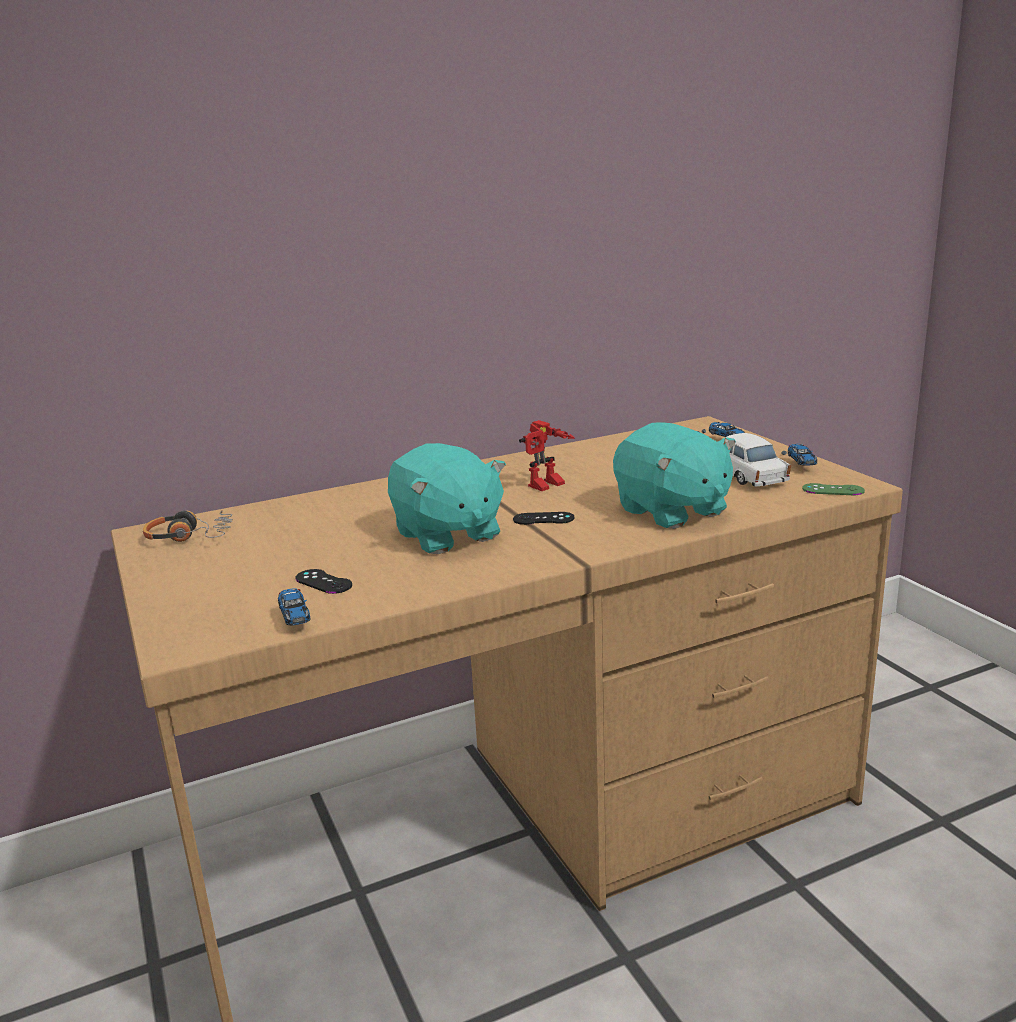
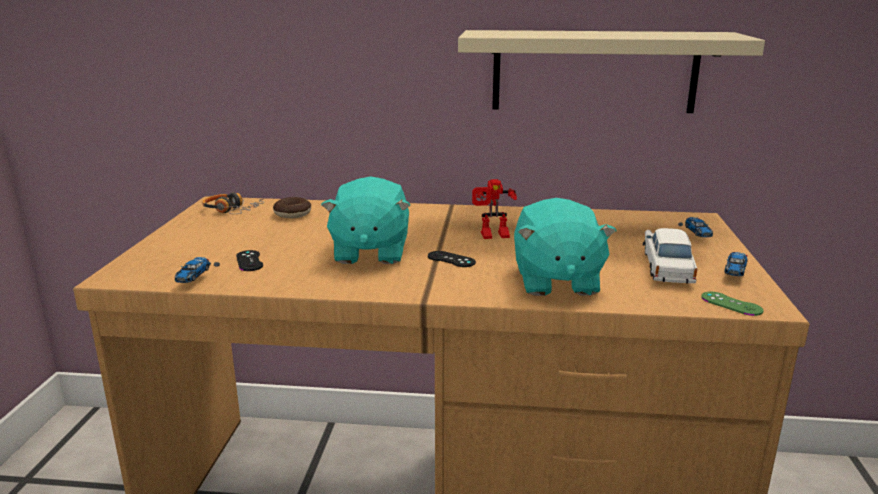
camera: 30 degrees right, 0 degrees up
(279, 520) = (292, 214): none -> donut
(579, 284) = (594, 71): none -> beige shelf

